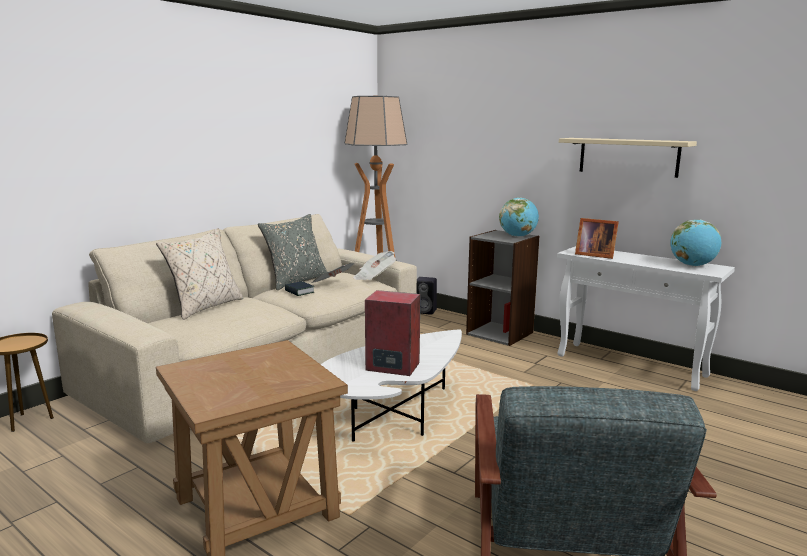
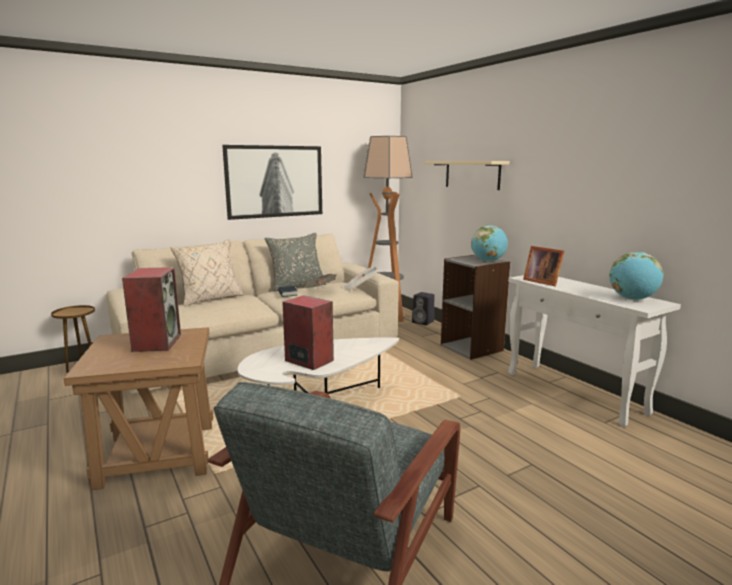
camera: 20 degrees right, 0 degrees up
(250, 365) = (156, 342): none -> speaker
(252, 151) = (275, 181): none -> picture
(628, 157) = (587, 188): beige shelf -> beige shelf (472, 174)

